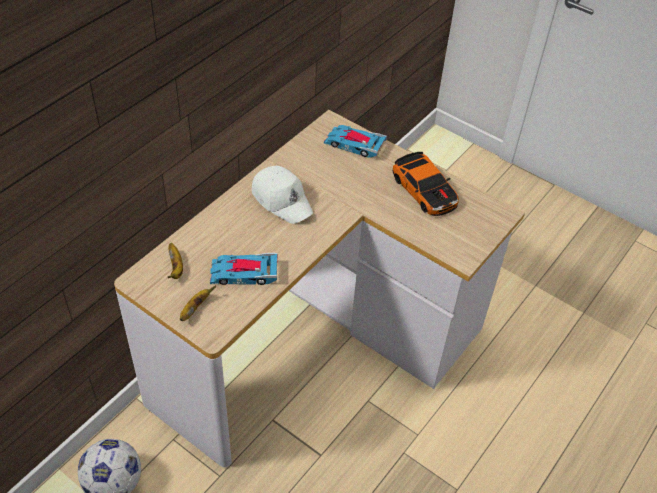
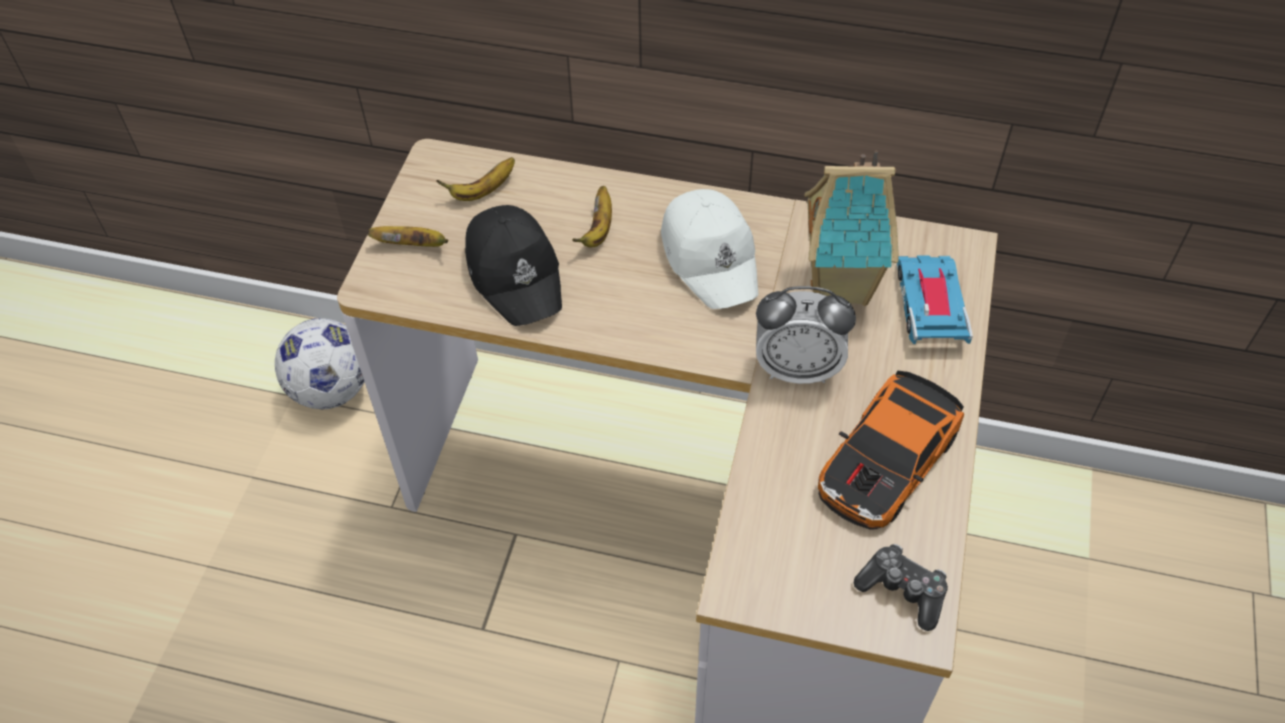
camera: 70 degrees right, 5 degrees up
(237, 232) = (598, 230): none -> banana
(243, 273) = (516, 273): toy car -> black cap
(282, 199) = (711, 257): white cap -> white cap turned 45 degrees counterclockwise
(327, 165) = (842, 285): none -> toy house
(363, 197) = (797, 368): none -> alarm clock
(486, 211) = (902, 590): none -> game controller

